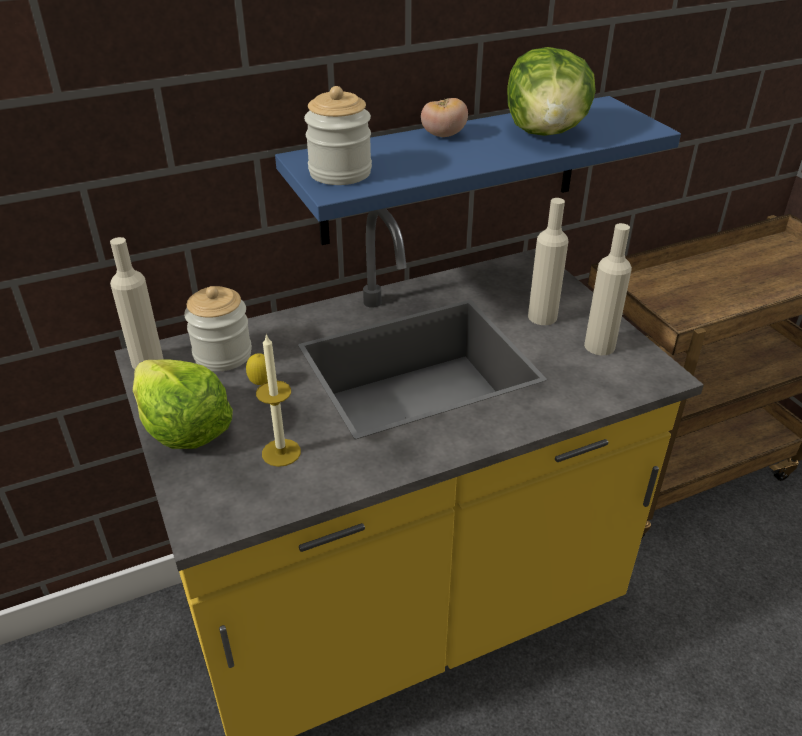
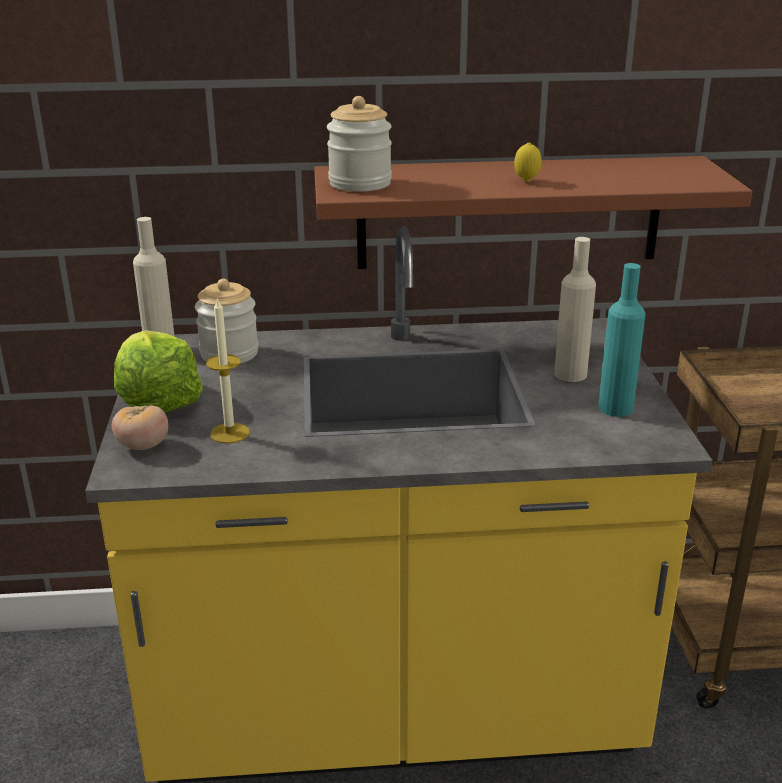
camera: 20 degrees right, 10 degrees down
(261, 384) = (248, 380): lemon -> lemon (526, 181)
(443, 135) = (489, 168): tomato -> tomato (143, 446)
(452, 170) = (509, 212): blue shelf -> brown shelf
(546, 132) = (598, 176): lettuce -> none
(599, 346) = (615, 408): beige bottle -> turquoise bottle

